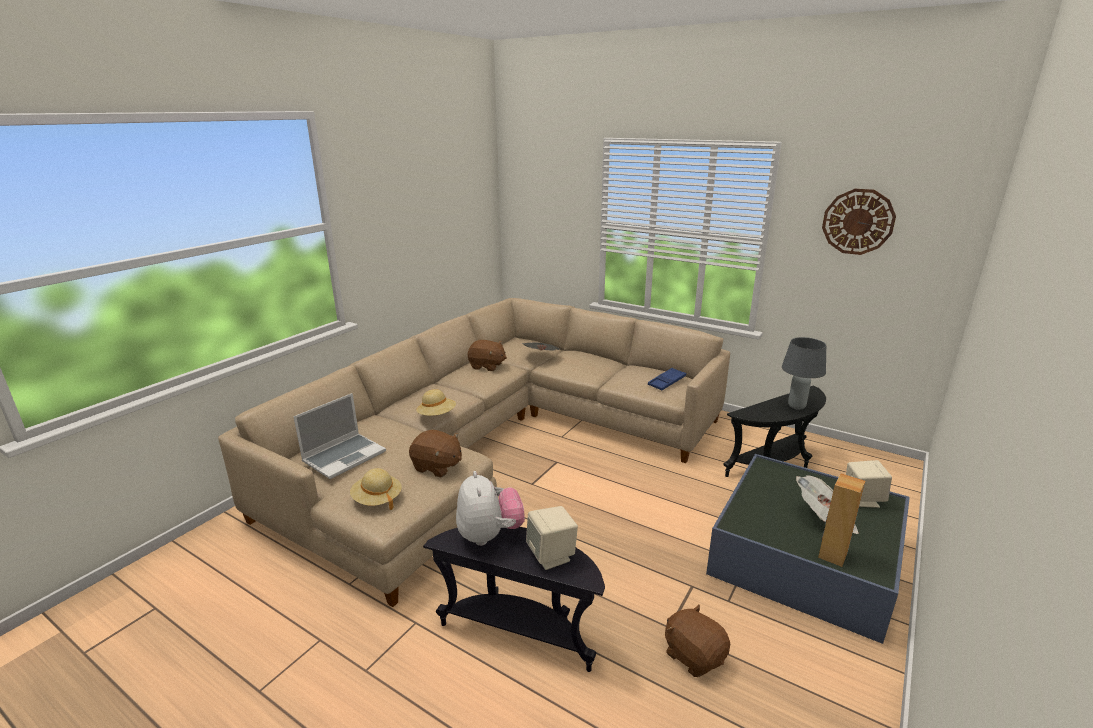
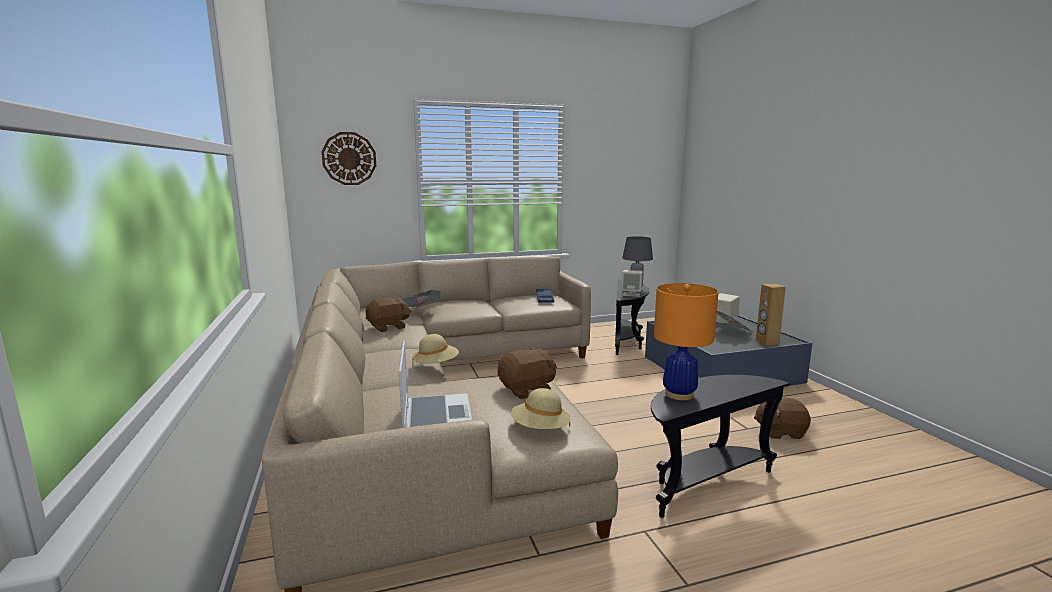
camera: 50 degrees left, 10 degrees down
(489, 535) = (679, 394): plush toy -> orange table lamp
(551, 556) = (730, 383): beige speaker -> beige speaker (631, 294)
(858, 221) = (617, 160): wall clock -> wall clock (349, 158)

